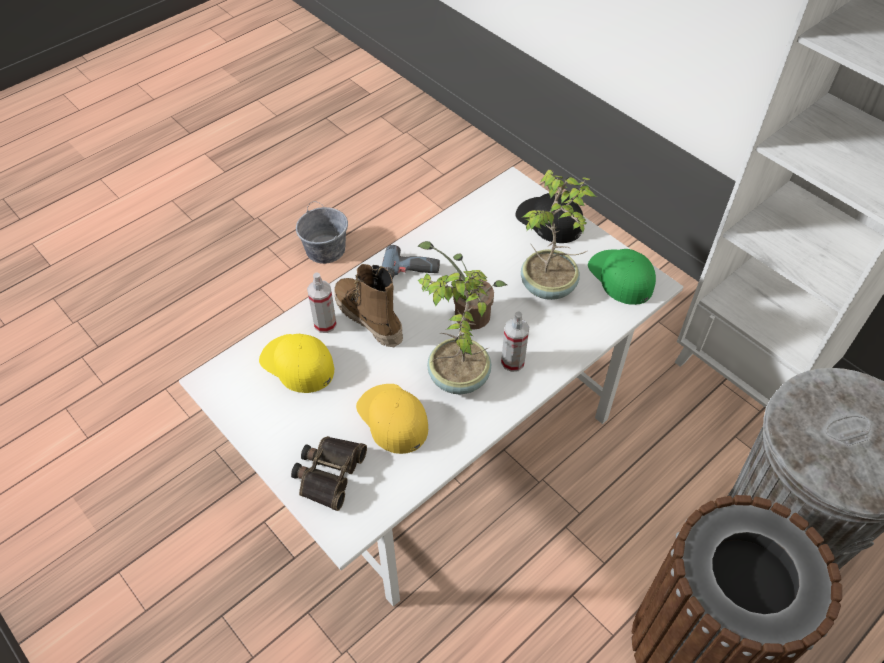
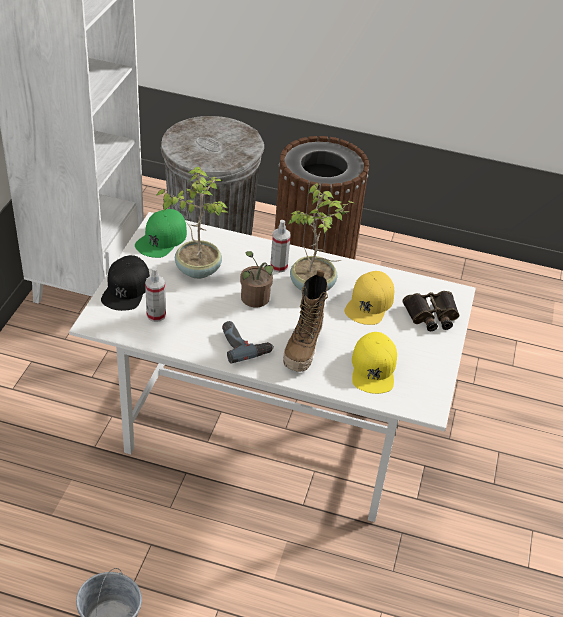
camera: 125 degrees left, 10 degrees down
(325, 324) = (328, 370): spray bottle -> spray bottle (156, 315)

